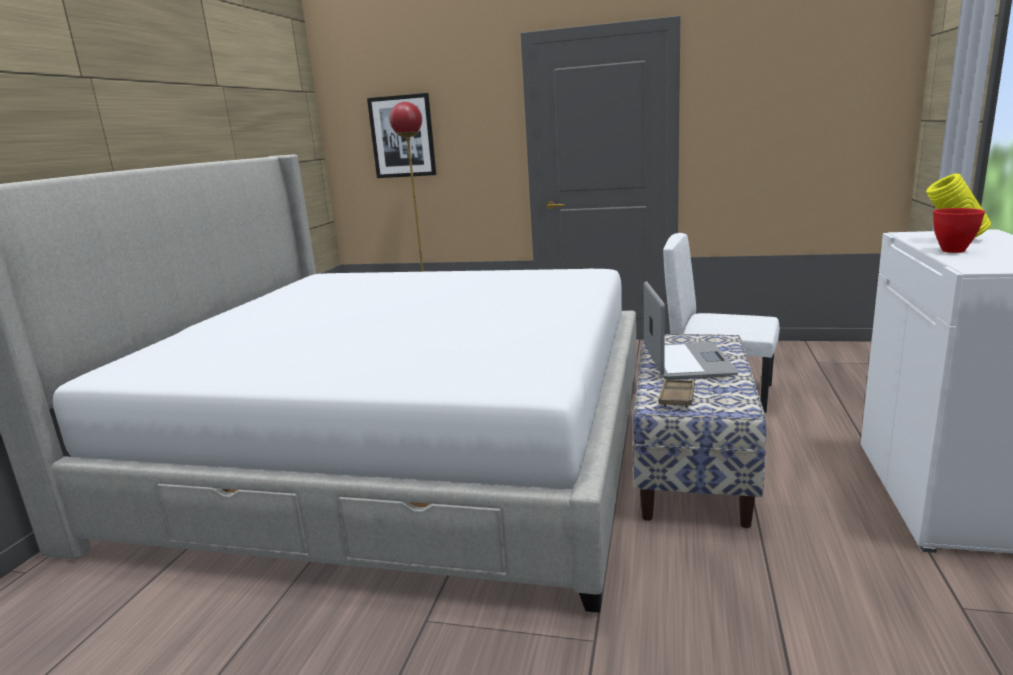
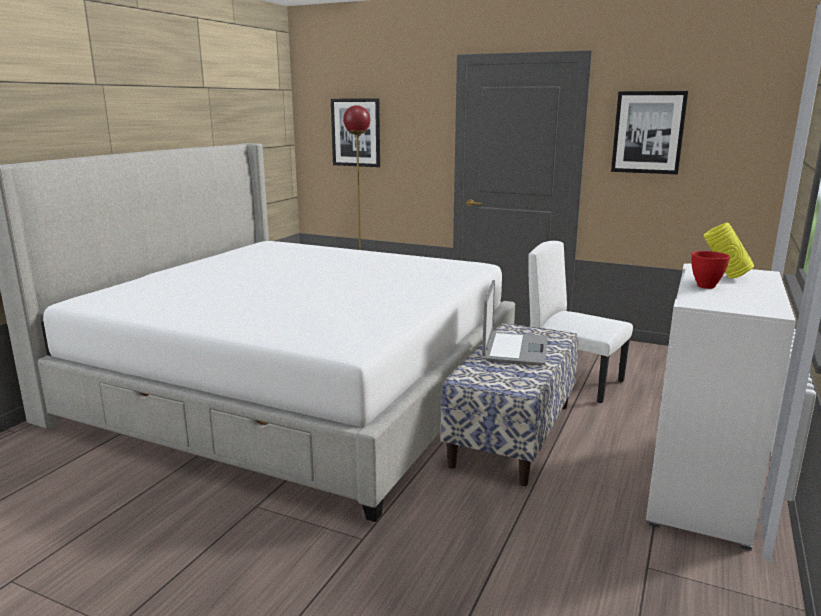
camera: 10 degrees right, 0 degrees up
(677, 397) = (483, 375): brown tray -> none
(751, 104) = (648, 132): none -> picture

